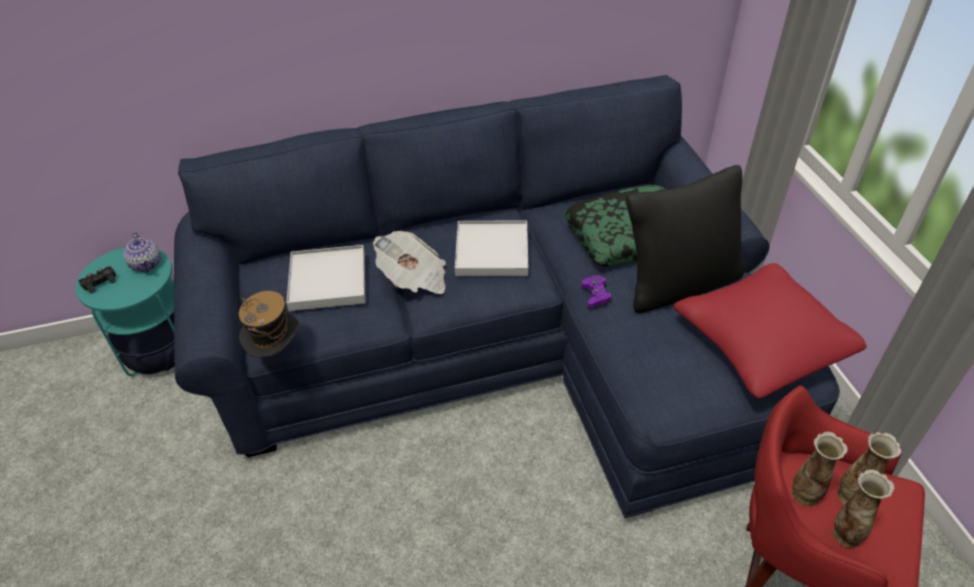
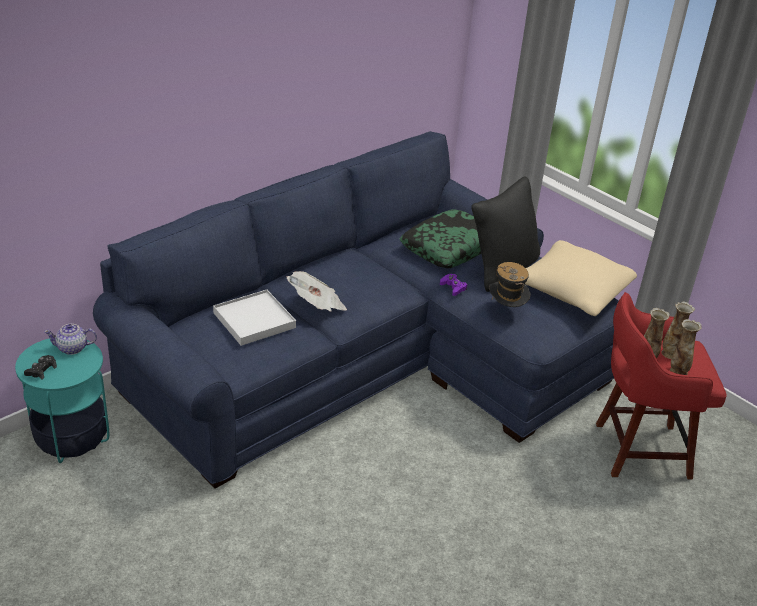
camera: 30 degrees left, 10 degrees down
(146, 264) = (72, 348): teapot -> teapot turned 135 degrees clockwise
(277, 353) = (252, 375): hat -> hat (505, 311)
(492, 252) = (361, 277): white tray -> none
(761, 342) = (573, 291): red pillow -> beige pillow

